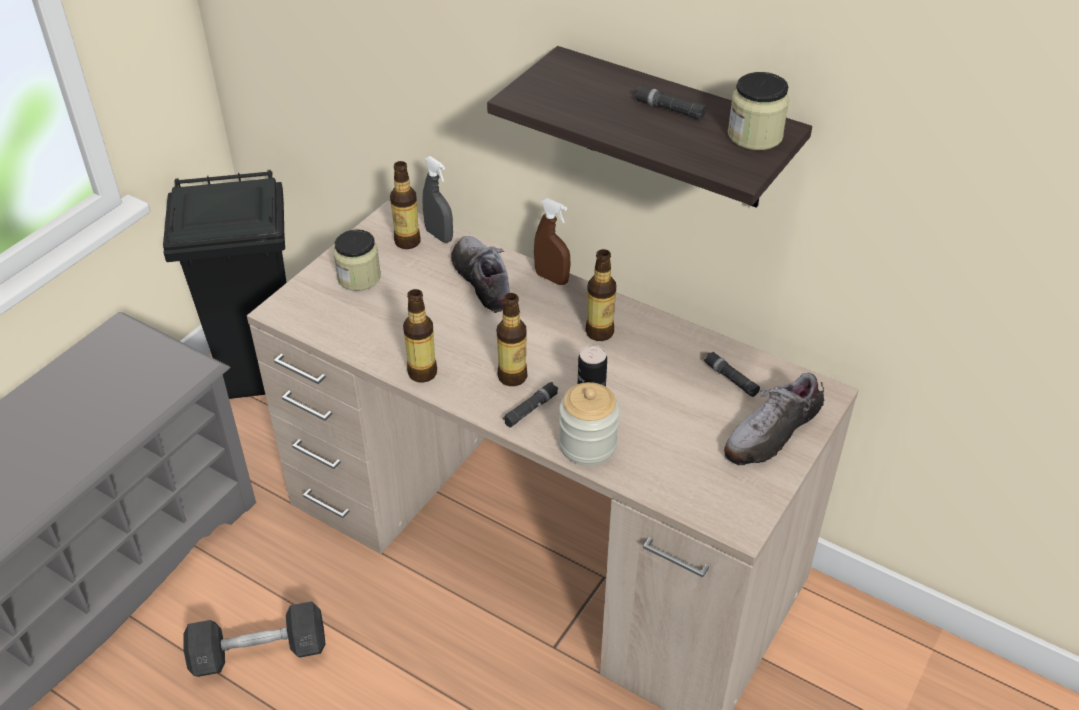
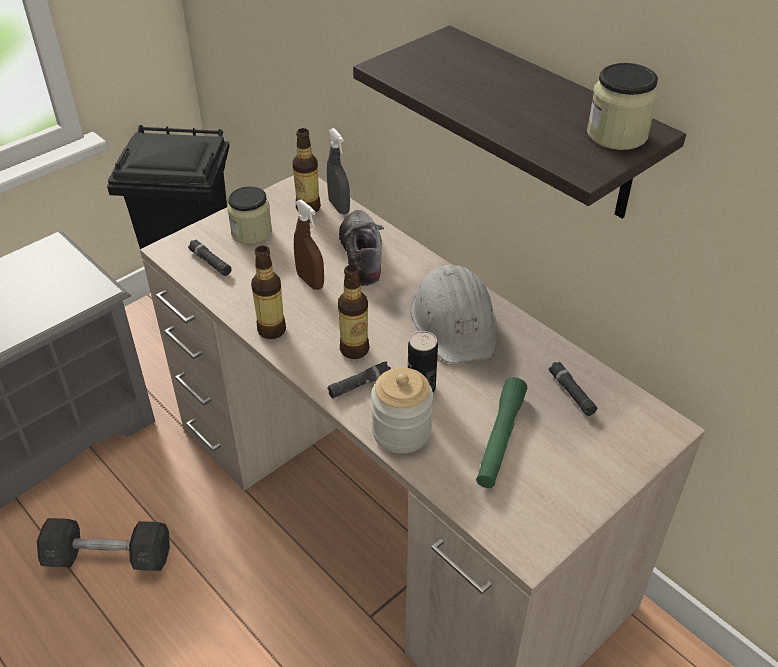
camera: 15 degrees right, 0 degrees up
(551, 278) = (428, 263): brown spray bottle -> brown spray bottle (310, 281)
(599, 332) = (455, 322): bottle -> white hard hat
(669, 109) = (535, 97): black flashlight -> black flashlight (210, 262)
(681, 433) = (500, 439): none -> green flashlight
(771, 433) = (595, 458): shoe -> none

